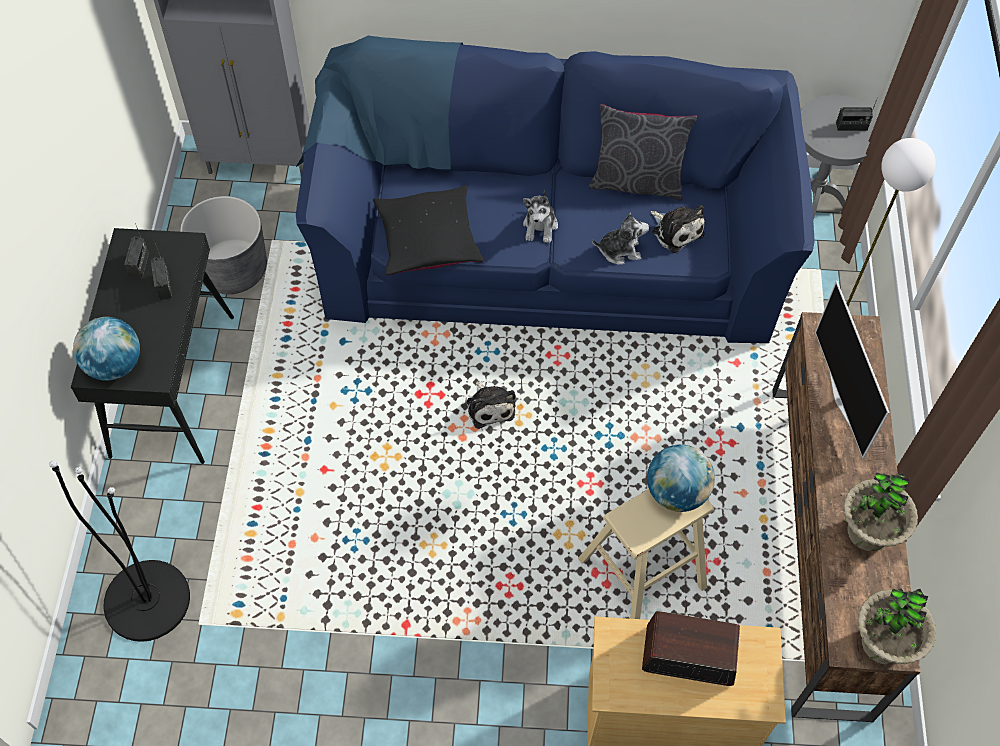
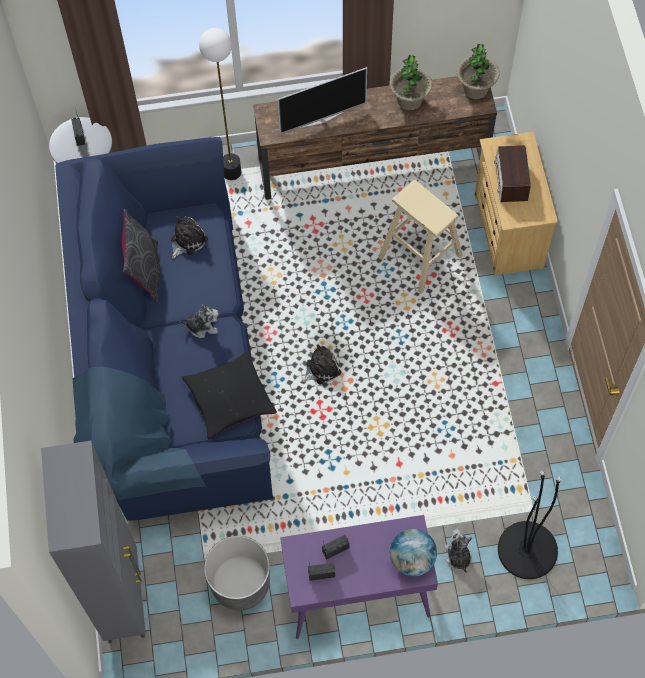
camera: 100 degrees left, 5 degrees up
(173, 384) = (356, 593): black console table -> purple console table
(619, 250) = (213, 272): plush toy -> plush toy (457, 556)
(676, 493) = (410, 199): globe -> none

